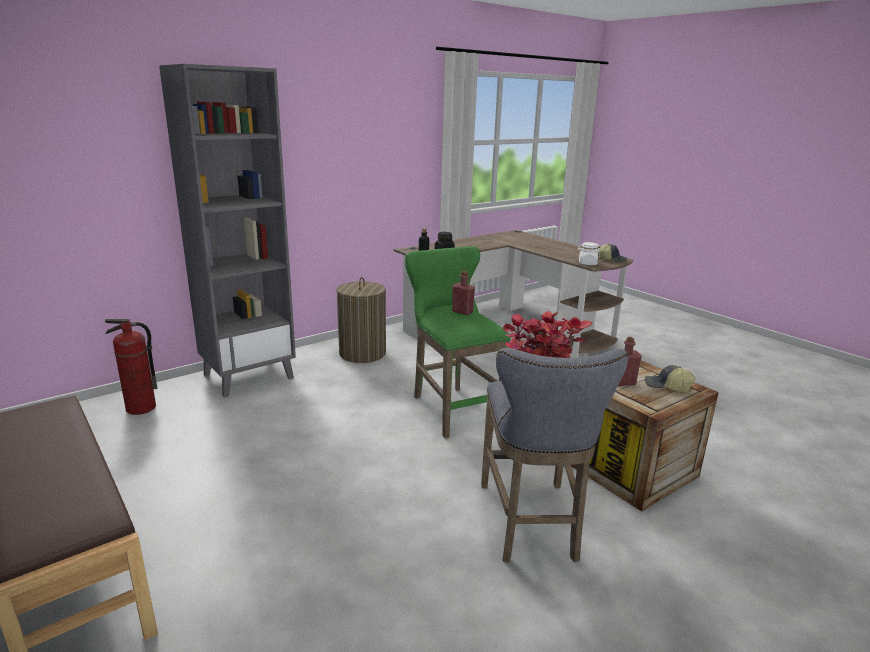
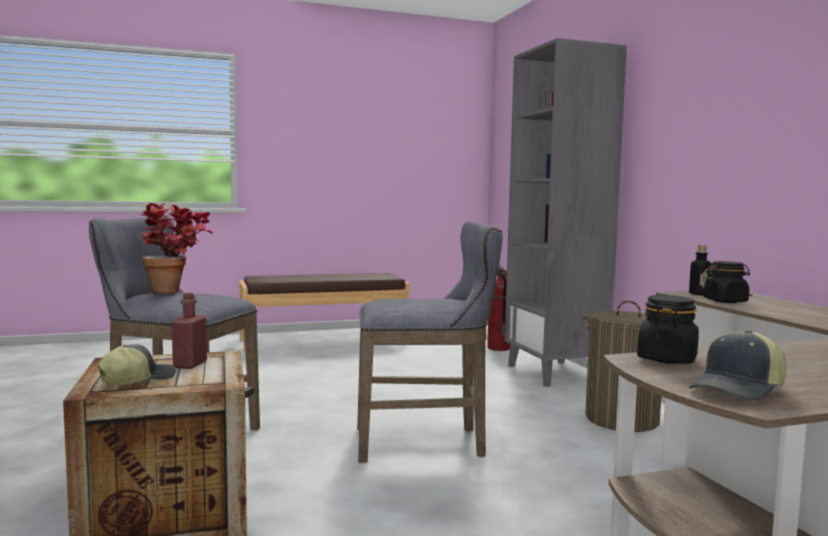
camera: 110 degrees right, 15 degrees down
(452, 408) = (427, 443): green stool -> grey stool
(462, 312) = (426, 300): red bottle -> none
(587, 263) = (667, 359): white jar -> black jar

